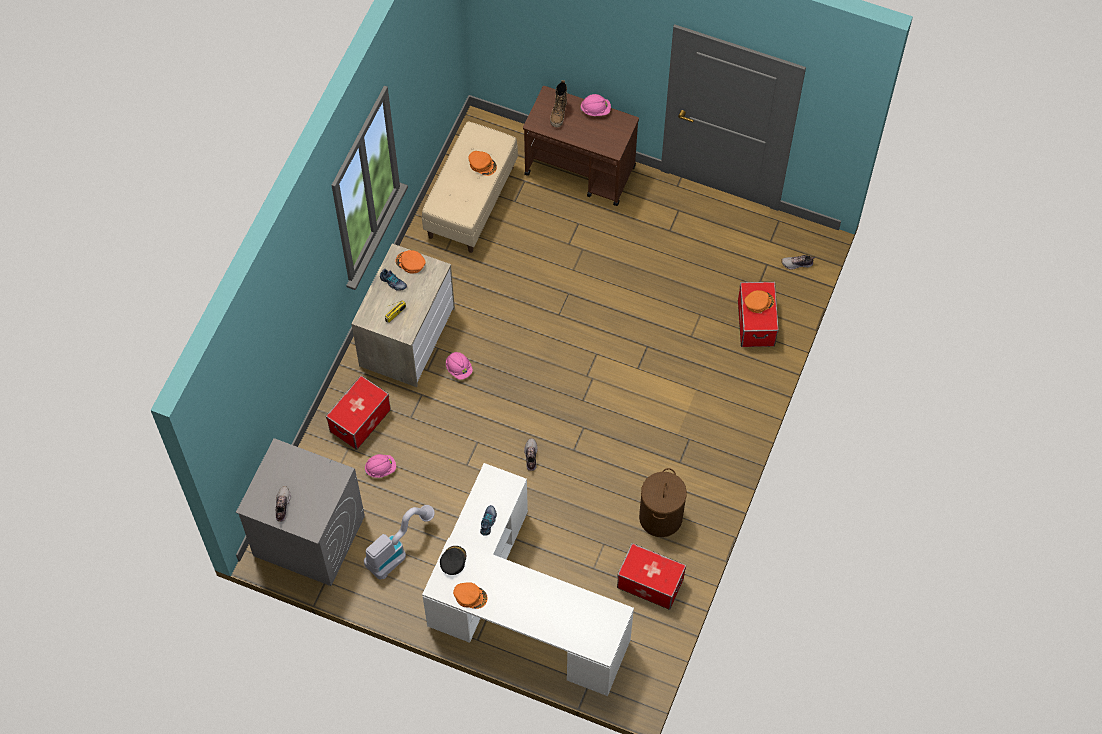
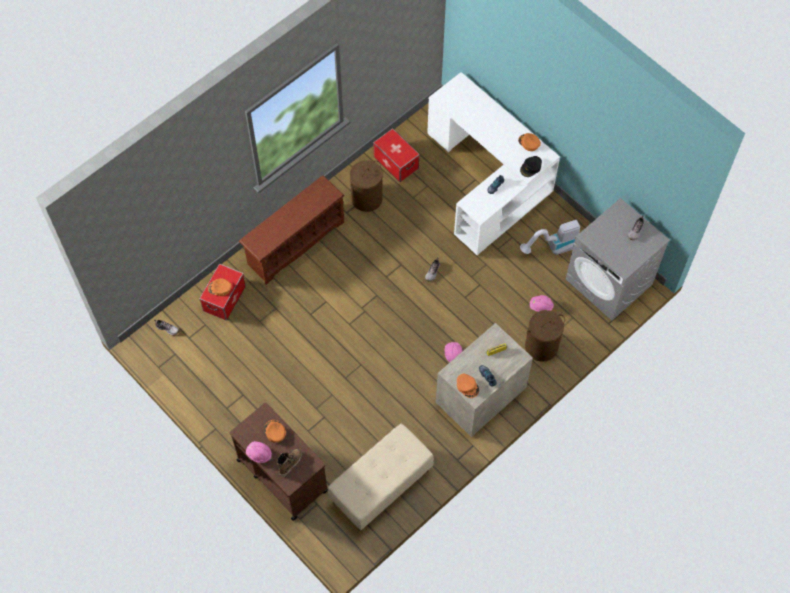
camera: 155 degrees left, 0 degrees up
(360, 421) = (541, 346): storage box -> brown laundry basket
(482, 164) = (366, 473): orange cap -> orange cap (275, 432)
(715, 423) = (295, 242): none -> brown shoe rack

